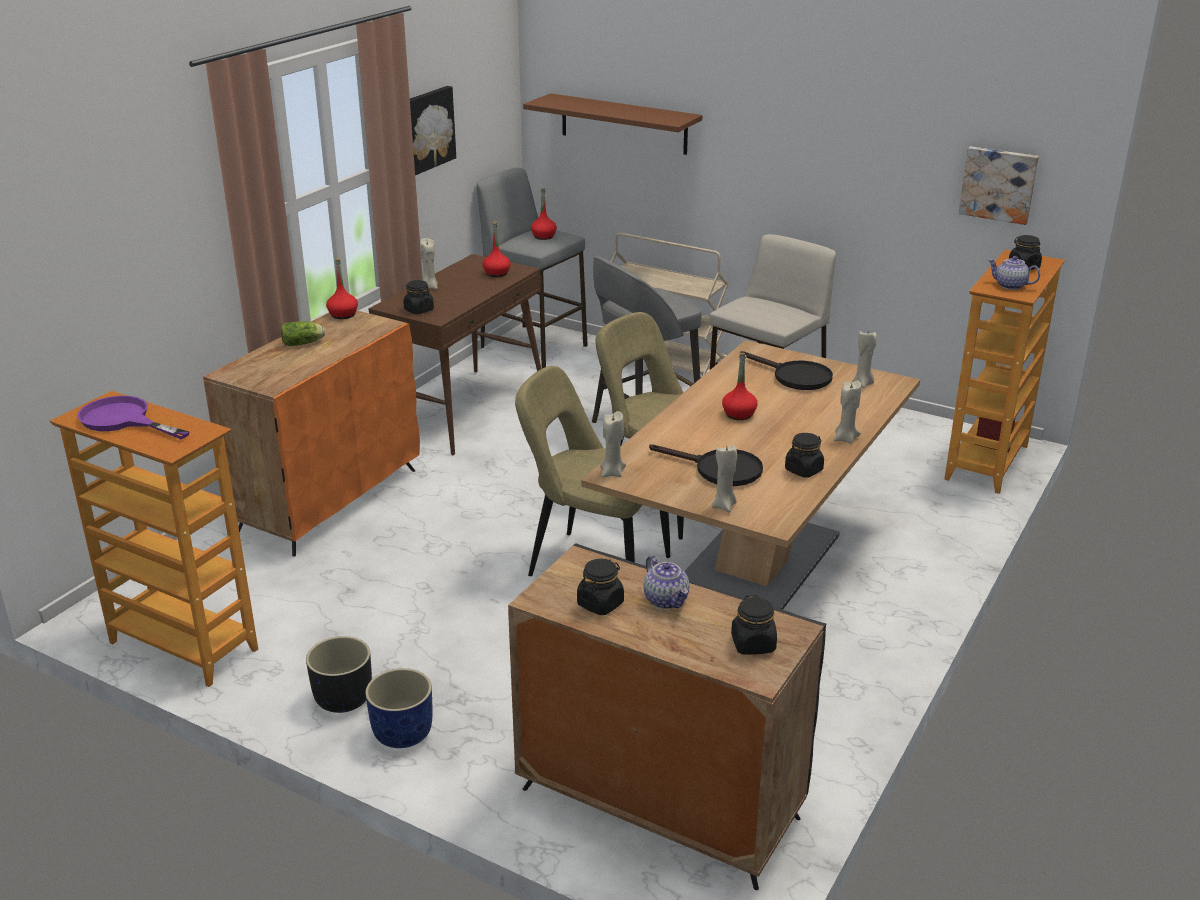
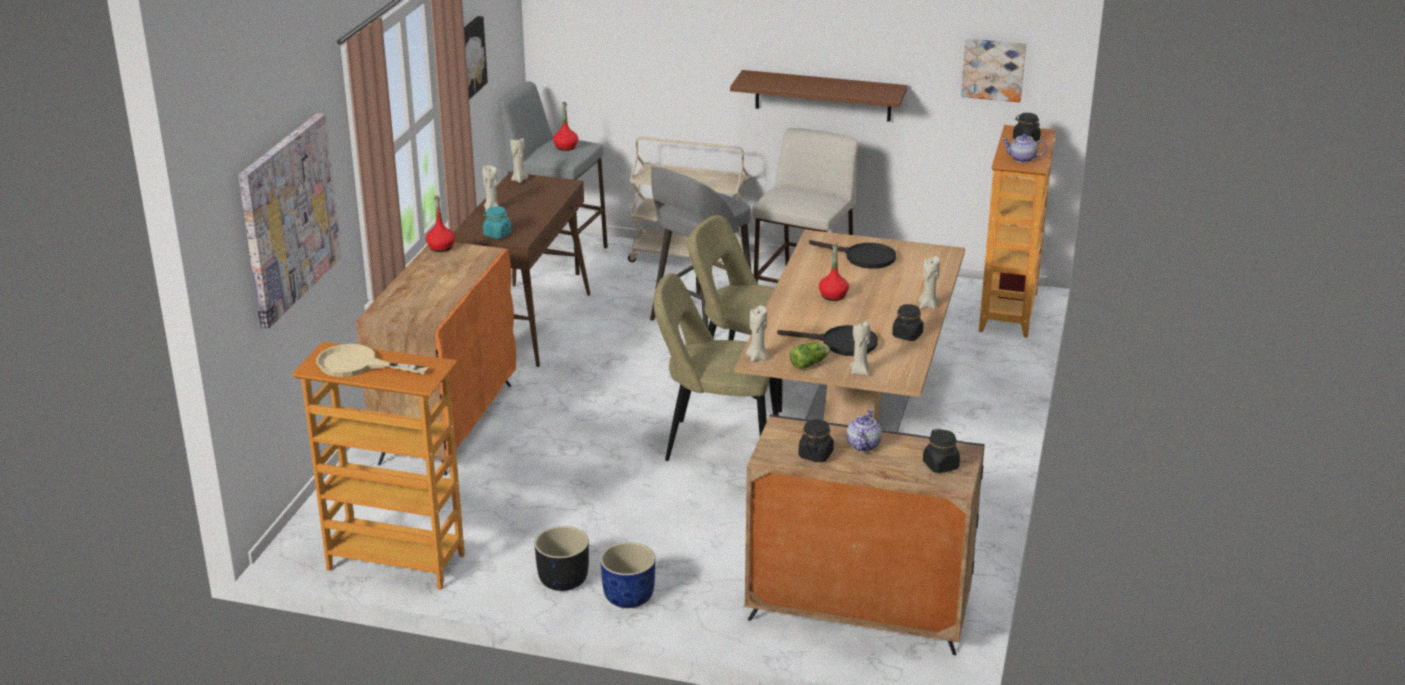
camera: 15 degrees left, 0 degrees up
(114, 252) = (288, 218): none -> picture
(123, 420) = (357, 365): purple frying pan -> beige frying pan
(304, 343) = (425, 279): lettuce -> lettuce (810, 364)
(418, 310) = (497, 234): black jar -> turquoise jar
(497, 273) = (546, 190): red bottle -> none
(623, 124) = (634, 34): brown shelf -> brown shelf (823, 96)
(666, 600) = (863, 445): teapot -> teapot turned 120 degrees counterclockwise
(863, 384) = (921, 257): beige candle -> beige candle (520, 180)

